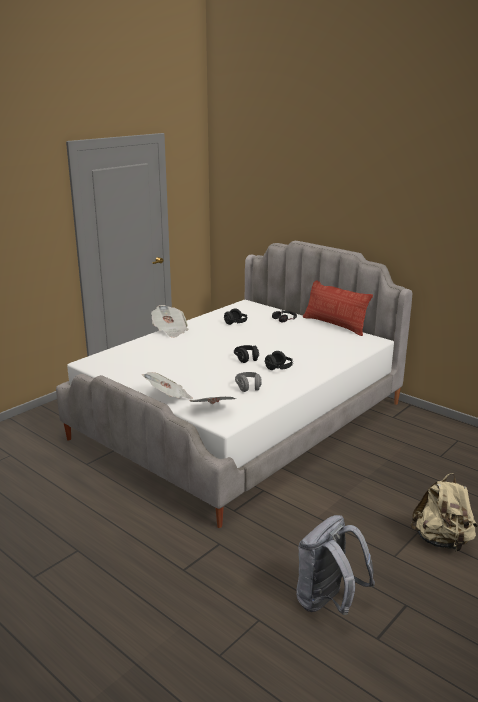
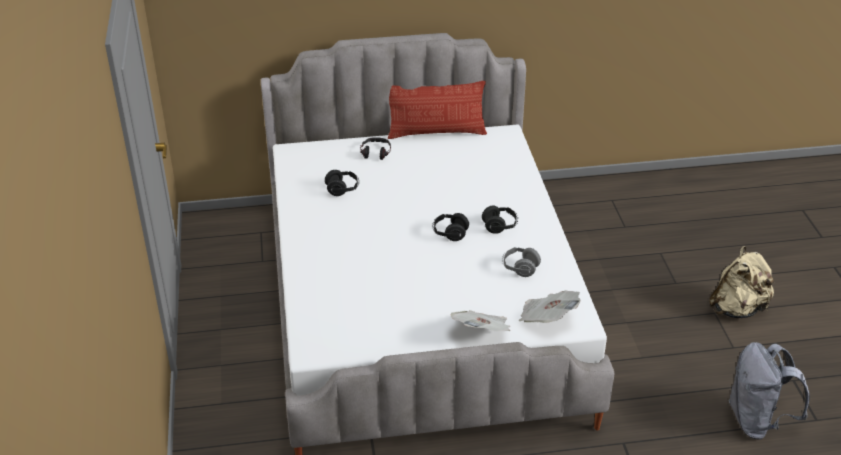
camera: 50 degrees left, 15 degrees up
(170, 331) = (297, 245): newspaper -> none

